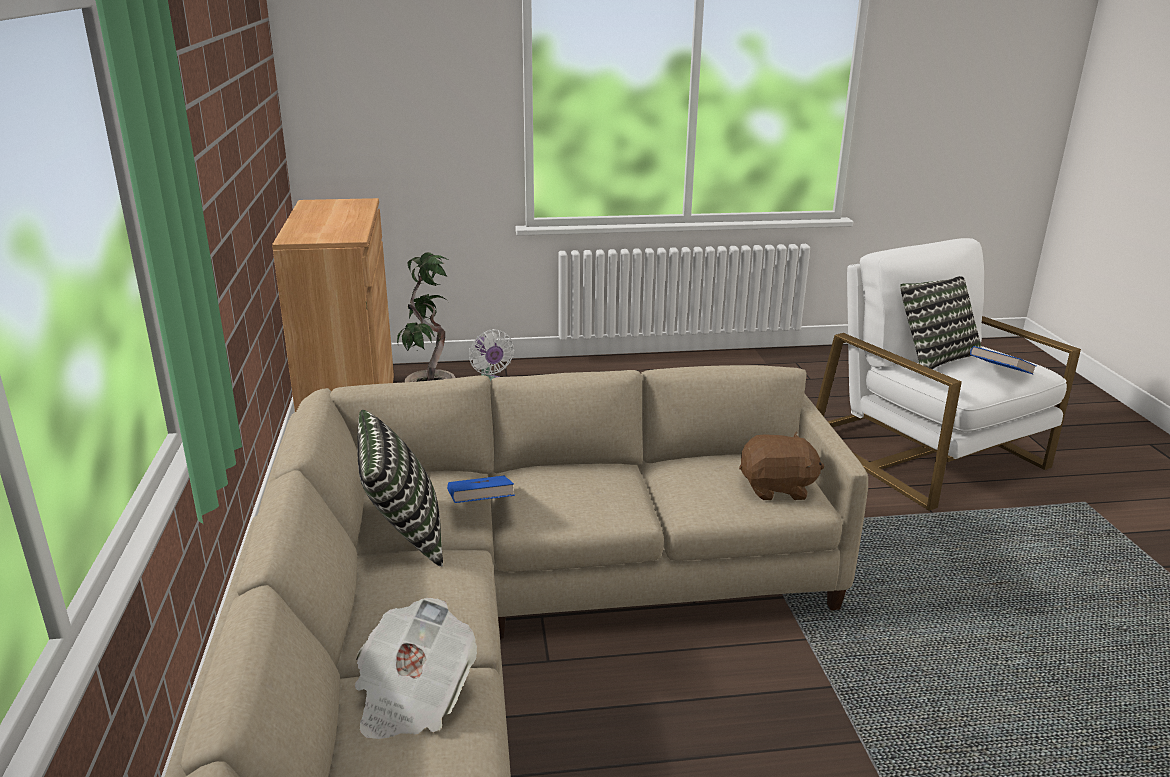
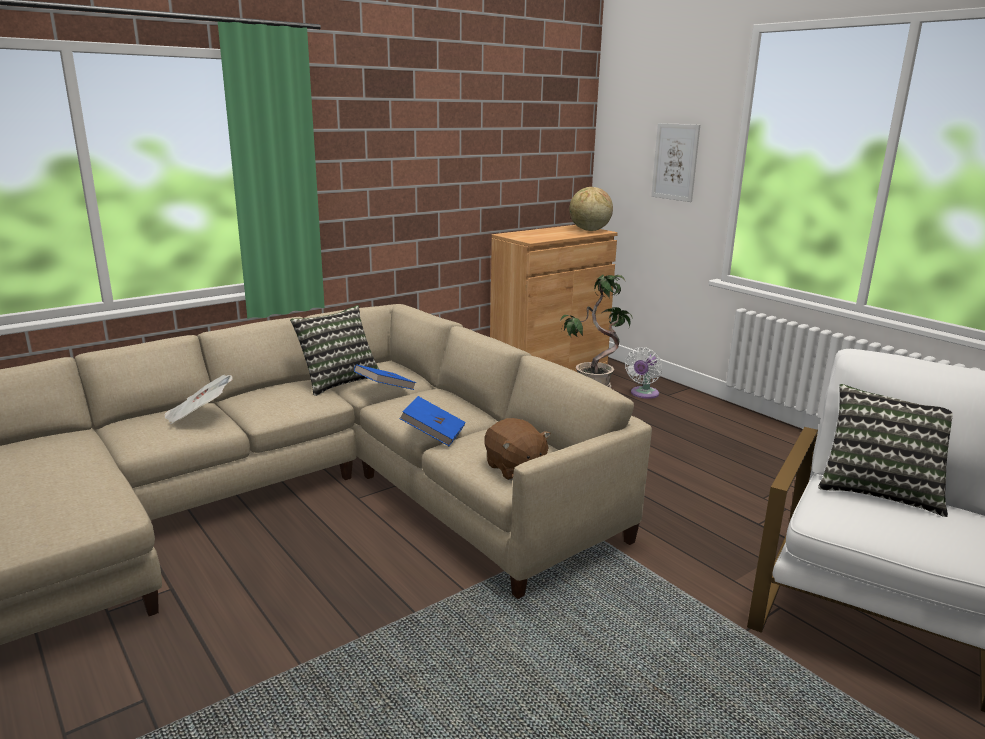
camera: 60 degrees right, 5 degrees down
(347, 204) = (589, 230): none -> globe
(432, 94) = (675, 162): none -> picture
(999, 375) = (896, 529): blue book -> blue book (433, 434)

